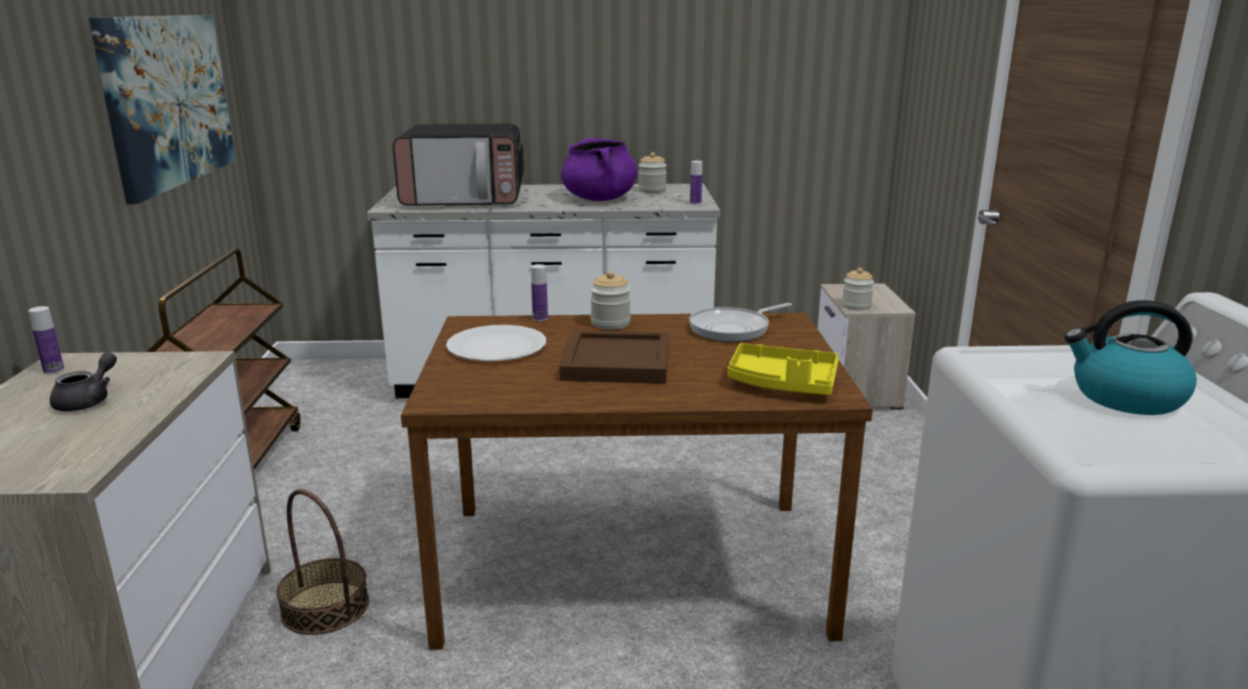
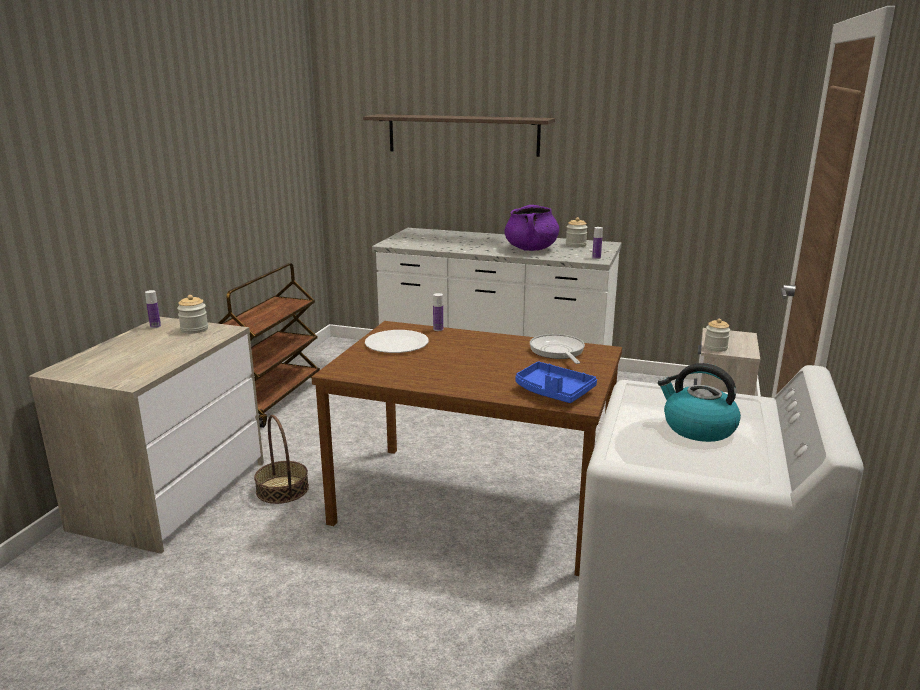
camera: 20 degrees right, 0 degrees up
(89, 401) = (161, 345): grey teapot -> none
(168, 100) = (261, 168): picture -> none
(464, 199) = (441, 241): microwave -> none
(471, 46) = (462, 135): none -> shelf
(610, 323) = (480, 337): jar -> jar (194, 329)
(618, 361) = (462, 363): brown tray -> none
(733, 329) = (557, 352): frying pan -> frying pan turned 90 degrees clockwise
(782, 384) = (553, 392): yellow tray -> blue tray

